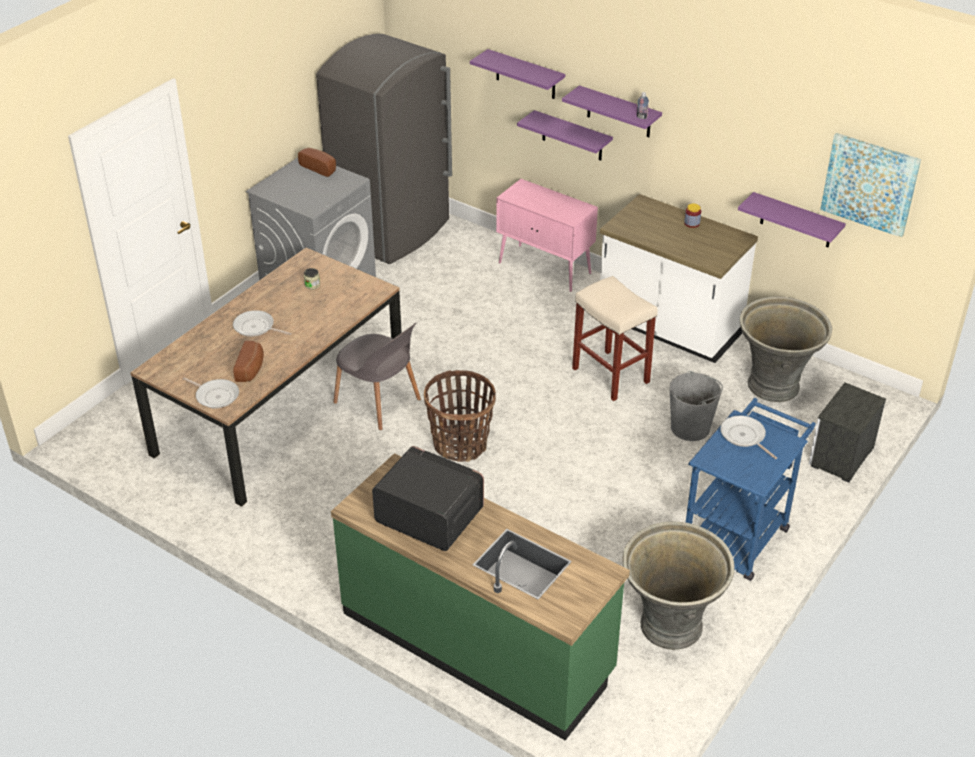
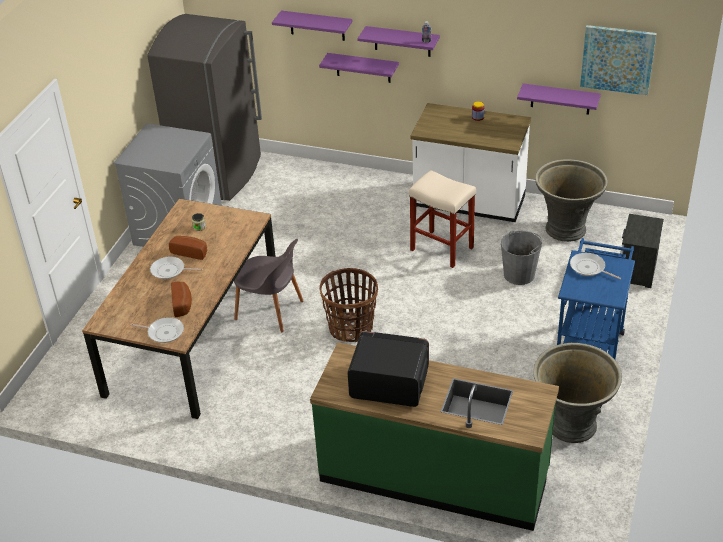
camera: 15 degrees left, 0 degrees up
(319, 168) = (165, 132): bread -> bread (190, 252)
(545, 268) = (354, 178): pink cabinet -> none

